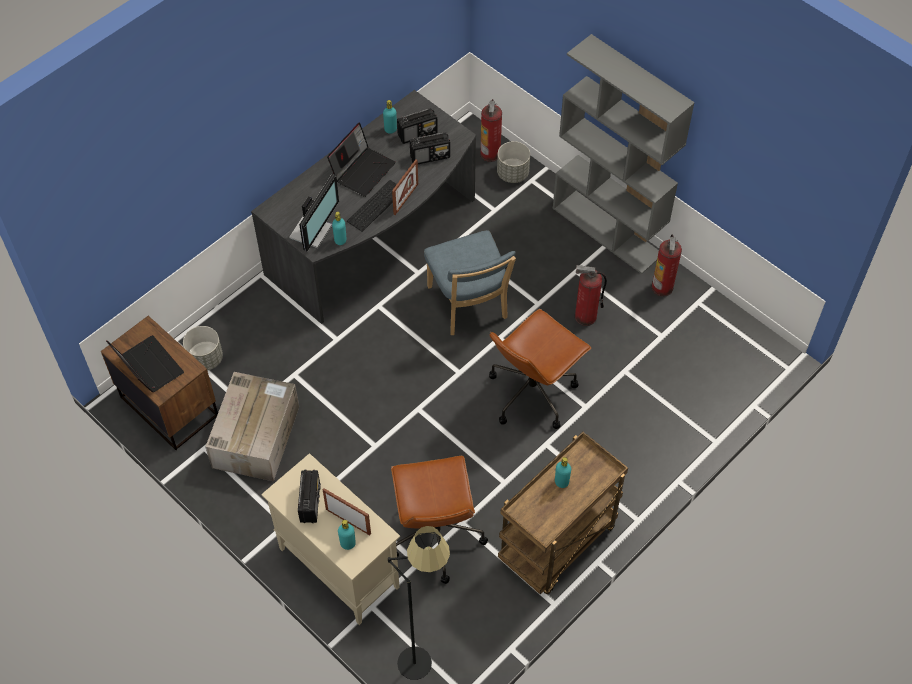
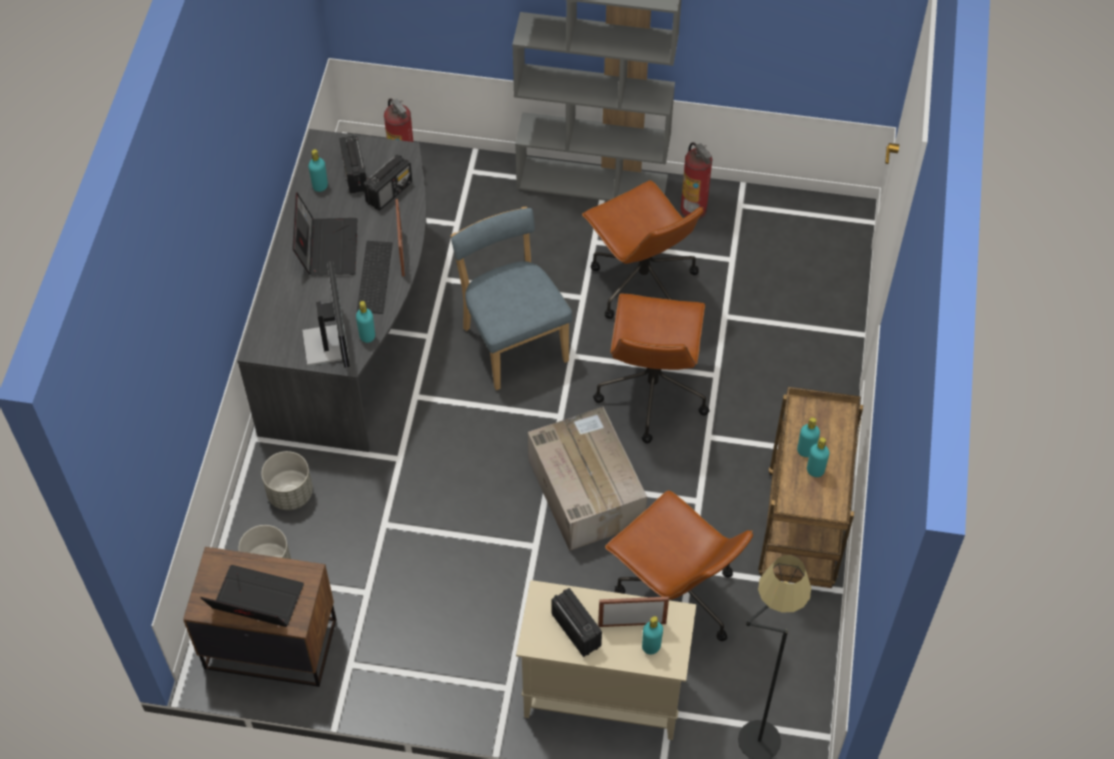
camera: 35 degrees left, 0 degrees up
(256, 435) = (397, 614): cardboard box -> cardboard box (585, 490)
(418, 134) = (354, 175): radio -> radio turned 135 degrees clockwise
(469, 306) = (513, 340): blue chair -> blue chair turned 150 degrees counterclockwise
(512, 173) = (444, 174): grey planter -> grey planter (290, 493)
(556, 499) = (815, 470): none -> turquoise bottle
(585, 317) = (641, 283): fire extinguisher -> brown office chair

